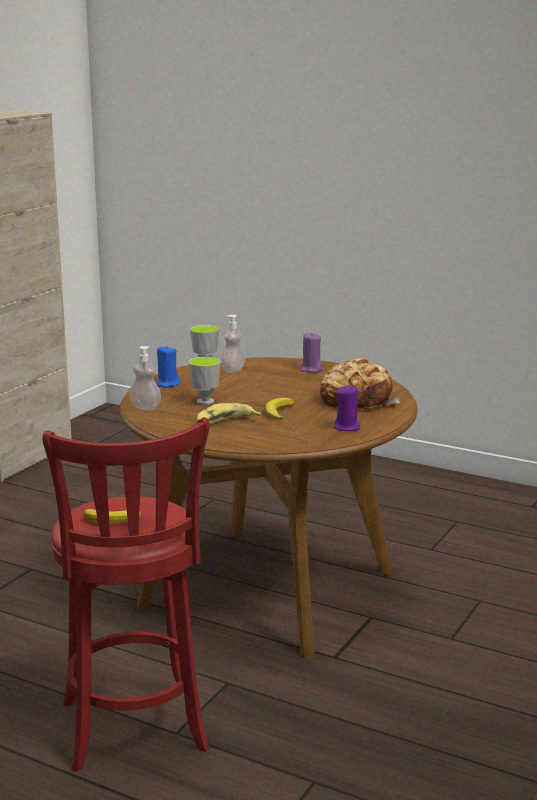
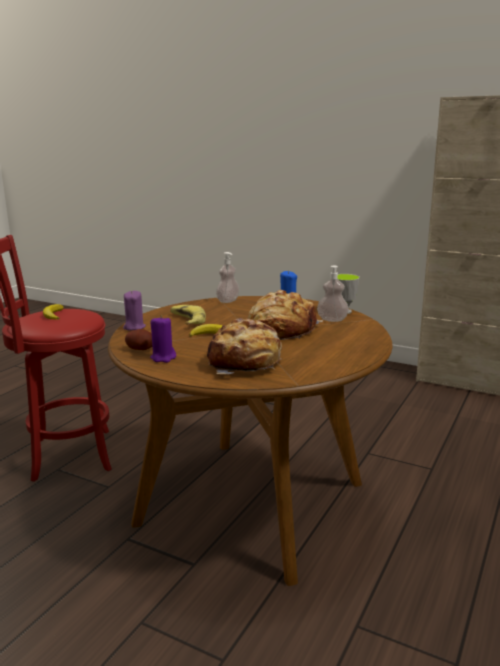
camera: 90 degrees right, 0 degrees up
(205, 401) = (241, 314): cup -> none
(261, 388) = (282, 329): none -> bread
(311, 369) = (348, 345): purple candle -> purple candle (134, 327)
(322, 437) = (141, 349): none -> potato

